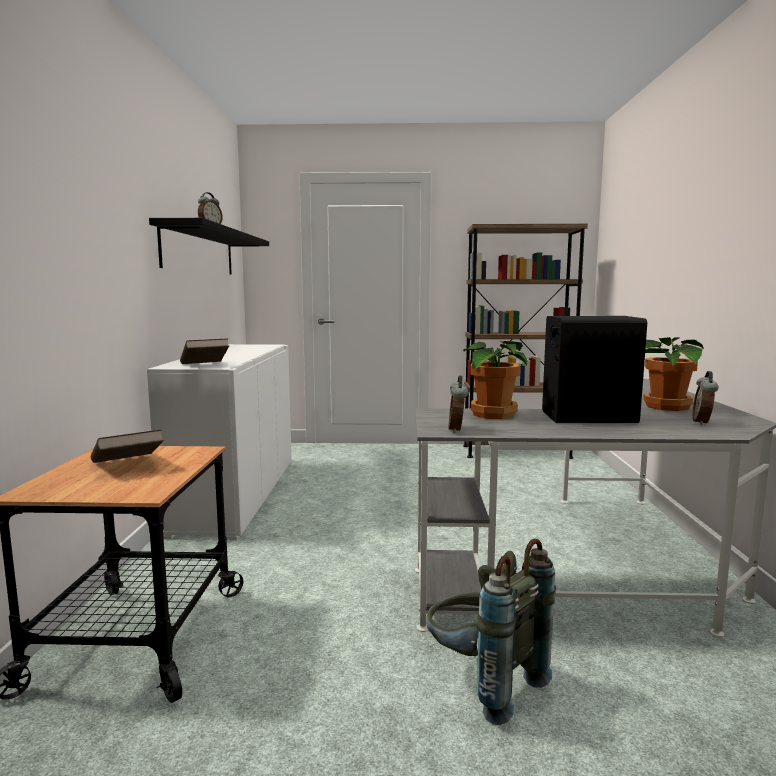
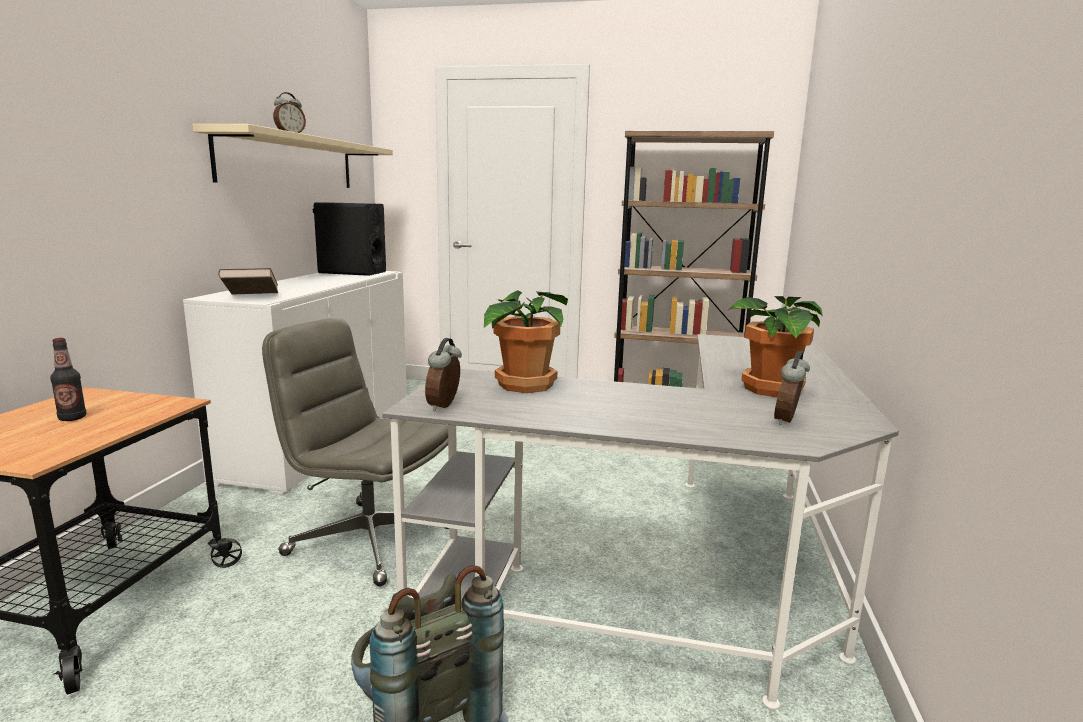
camera: 10 degrees right, 5 degrees up
(127, 466) = (72, 418): brown book -> bottle
(199, 251) = (290, 162): black shelf -> beige shelf
(338, 565) = (367, 540): none -> grey office chair
(587, 417) = (640, 398): black speaker -> black speaker (352, 272)

